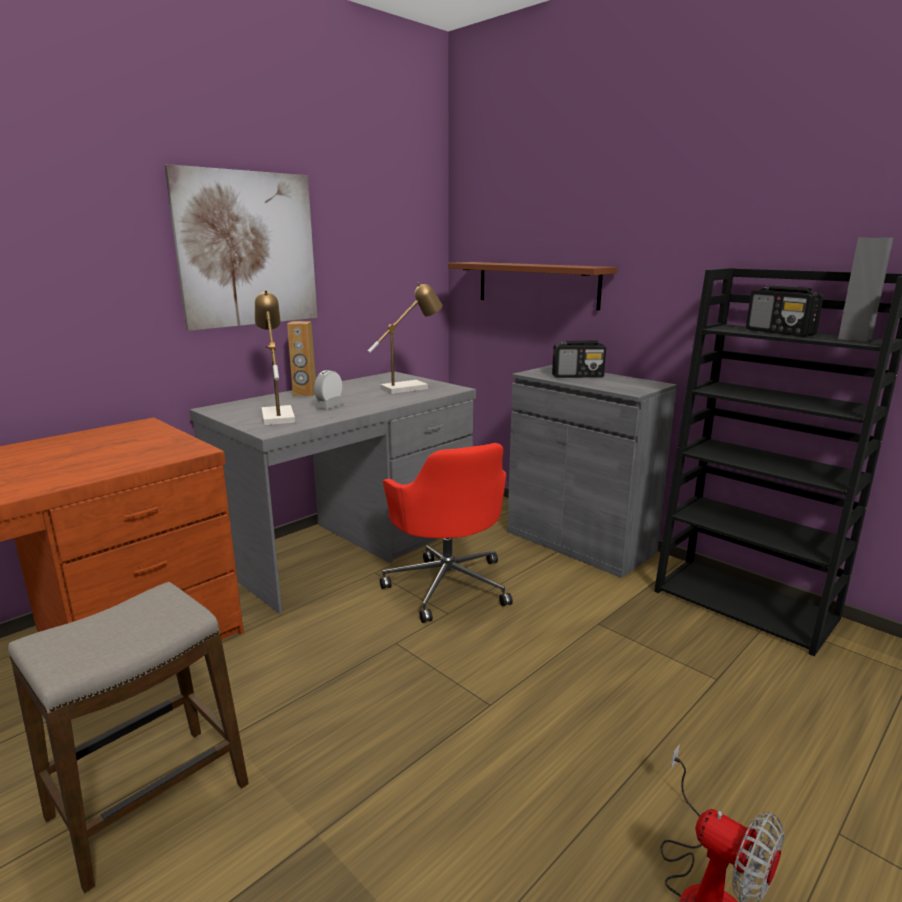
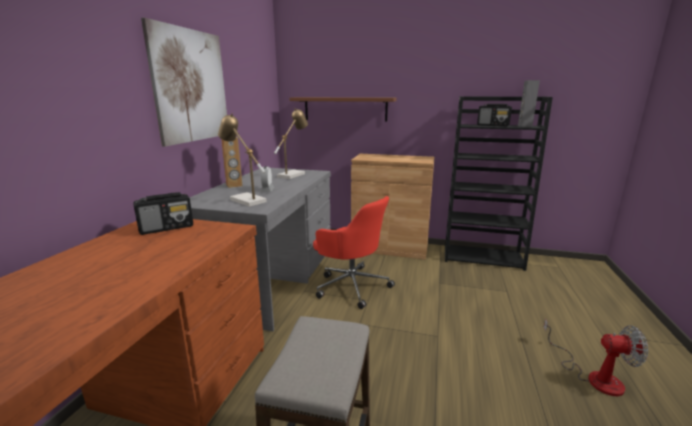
camera: 30 degrees left, 0 degrees up
(578, 376) = (385, 157): radio -> radio (167, 228)
(579, 542) = (389, 247): grey cabinet -> brown cabinet

